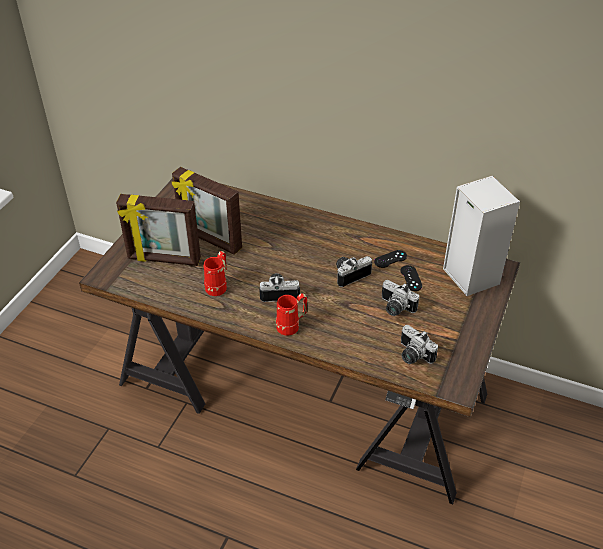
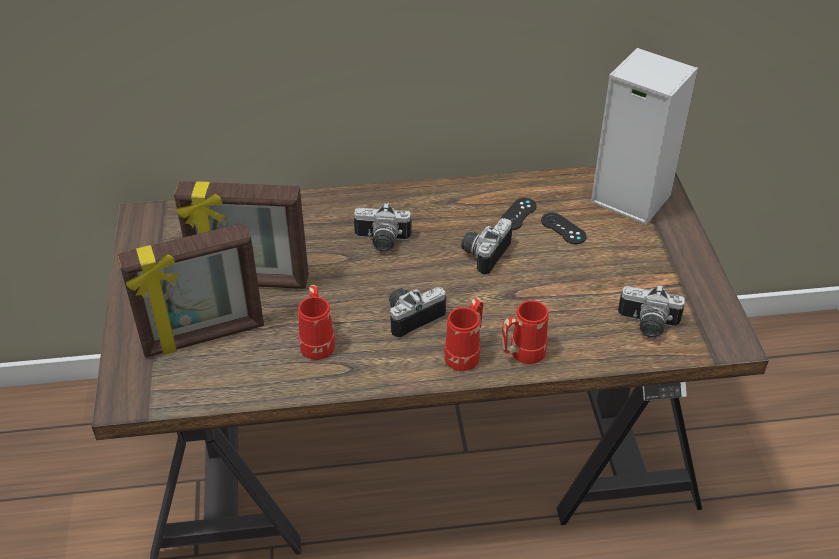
camera: 30 degrees left, 0 degrees up
(322, 340) = (521, 354): none -> red mug
(395, 308) = (576, 274): camera -> camera (381, 242)

